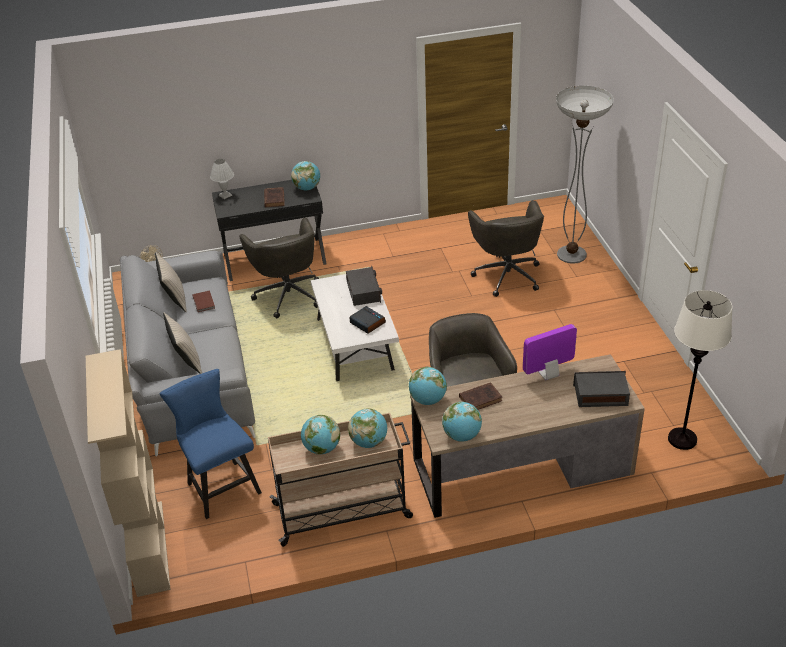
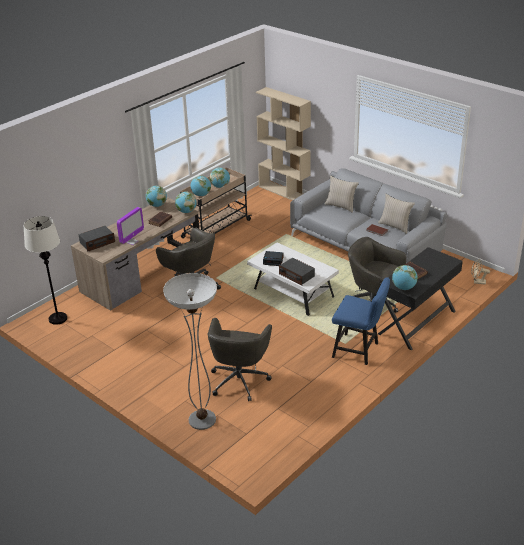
camera: 145 degrees right, 5 degrees down
(220, 485) = (282, 216): blue chair -> blue chair (359, 350)
(225, 195) = (449, 262): white table lamp -> none
(507, 274) = (239, 380): grey office chair -> grey office chair turned 120 degrees counterclockwise

